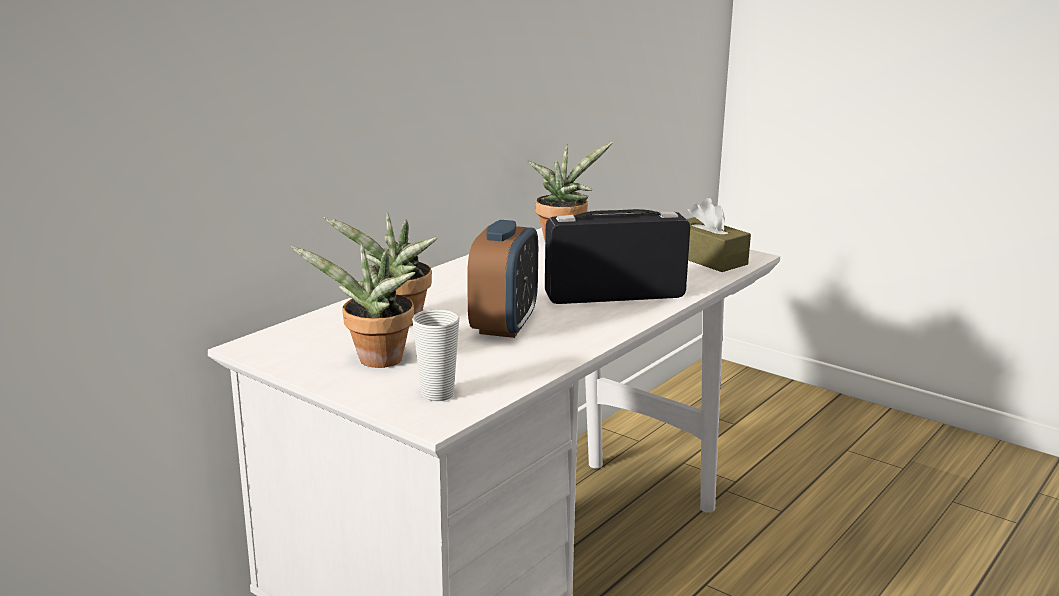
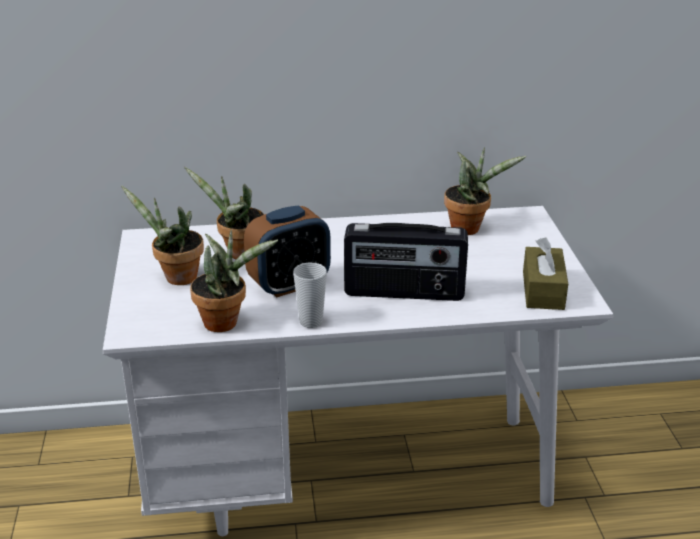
camera: 45 degrees right, 10 degrees up
(437, 394) = (161, 317): cup -> cup (311, 322)
(511, 372) = (226, 322): none -> potted plant
(614, 295) = (404, 293): radio -> radio turned 150 degrees clockwise

